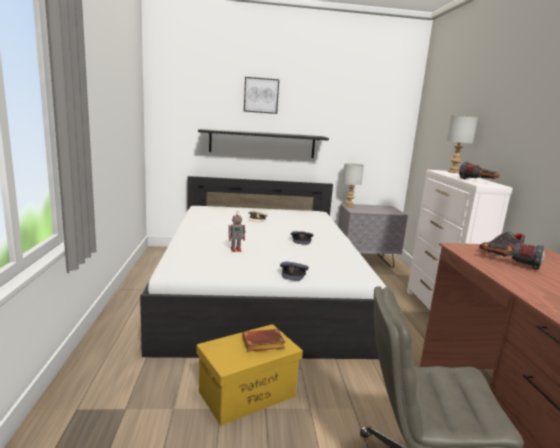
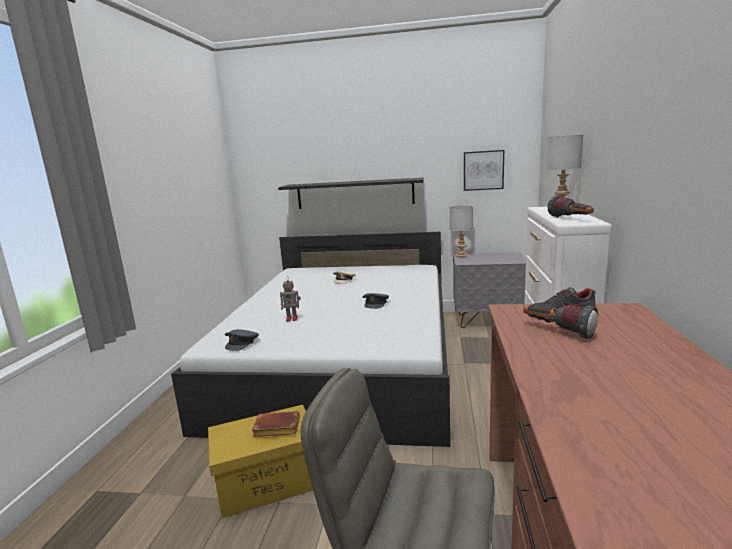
camera: 15 degrees right, 0 degrees up
(261, 95) = (347, 140): picture -> picture (483, 170)
(293, 274) = (334, 346): grey cap -> grey cap (242, 343)

